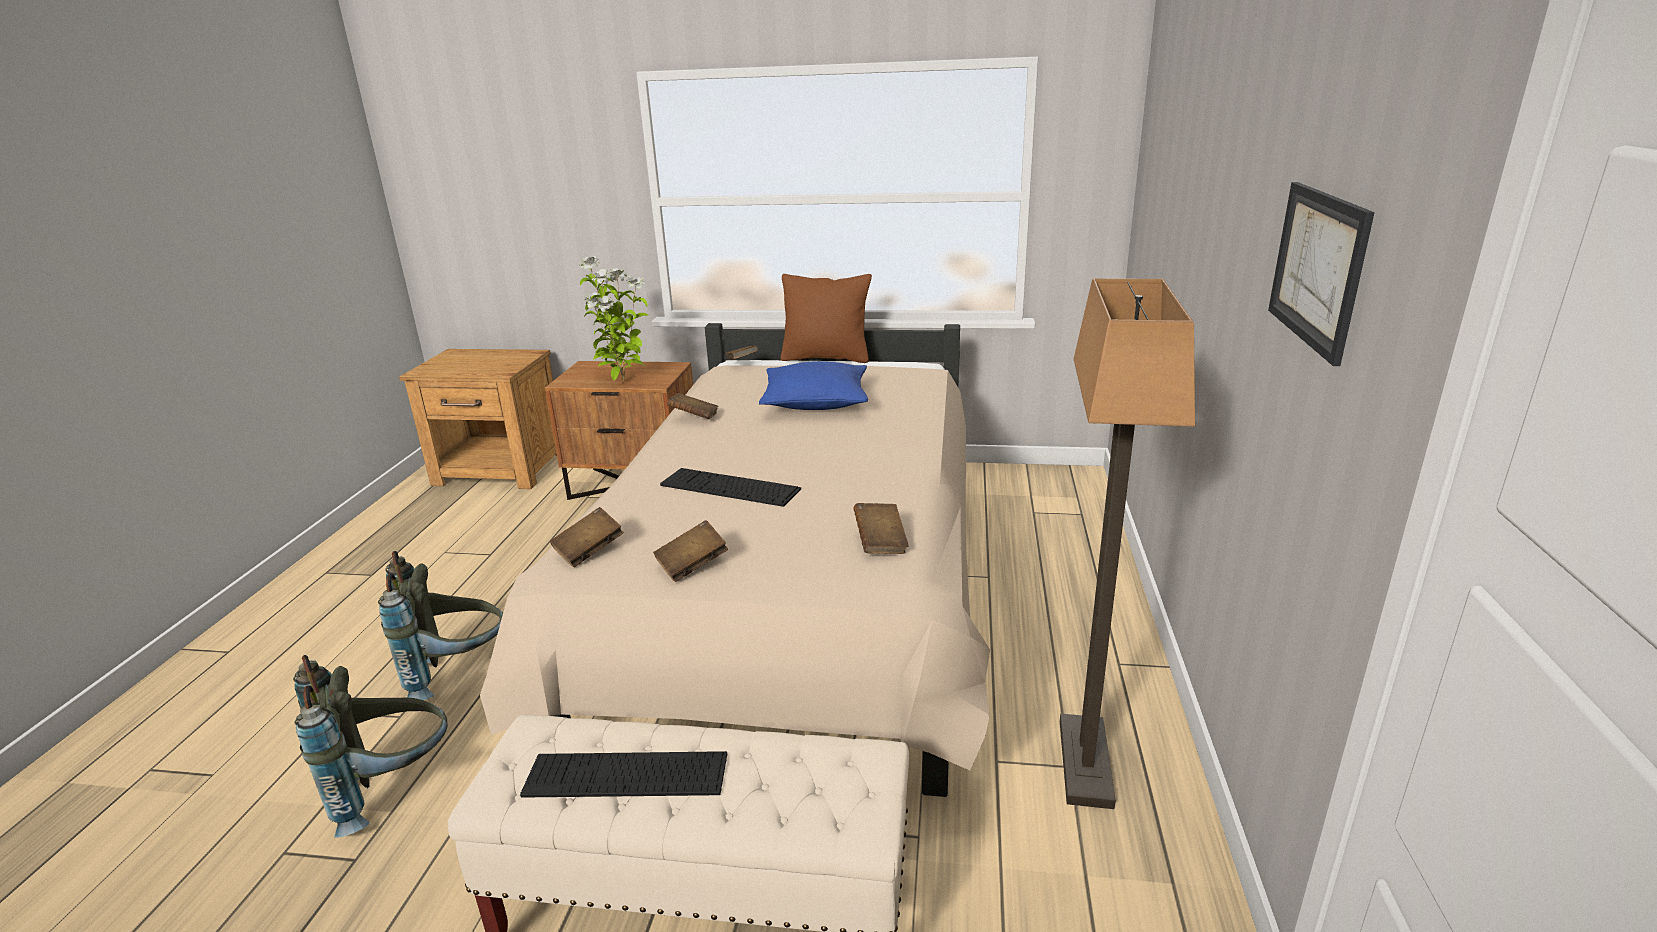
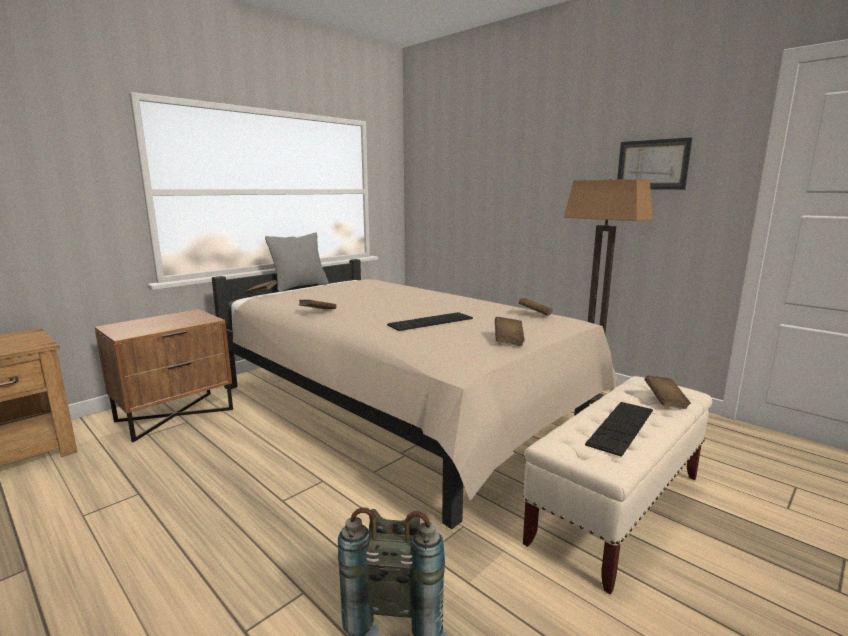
camera: 55 degrees left, 10 degrees down
(457, 673) = (287, 547): grey backpack -> none
(589, 551) = (453, 355): brown book -> brown book (665, 402)
(623, 381) = (177, 324): potted plant -> none
(816, 402) = (360, 295): blue pillow -> none
(826, 358) = (300, 286): brown pillow -> grey pillow

